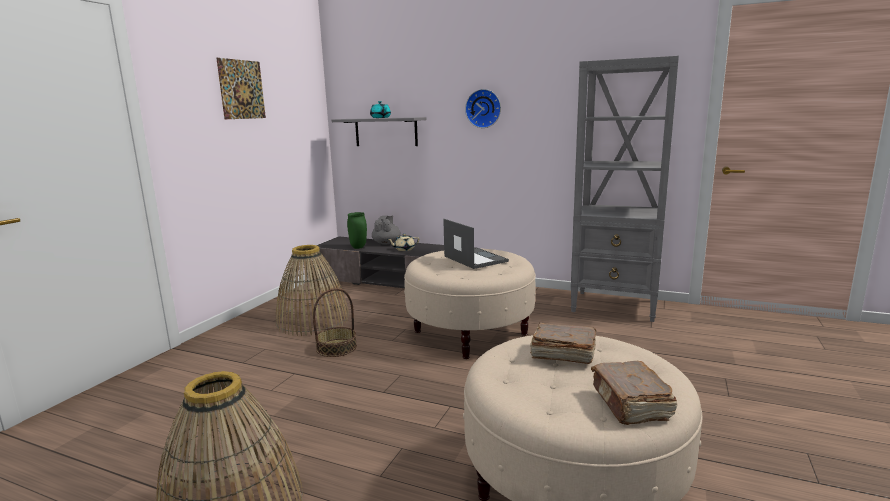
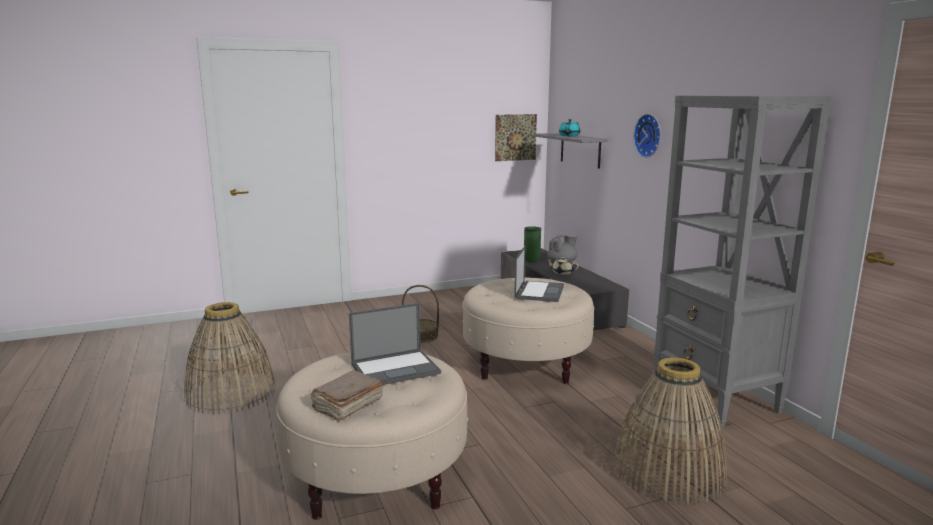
camera: 45 degrees right, 0 degrees up
(242, 89) = (440, 106): picture -> picture (515, 137)
(312, 321) = (442, 313): basket -> basket (668, 471)
(562, 354) = (396, 368): brown book -> laptop

